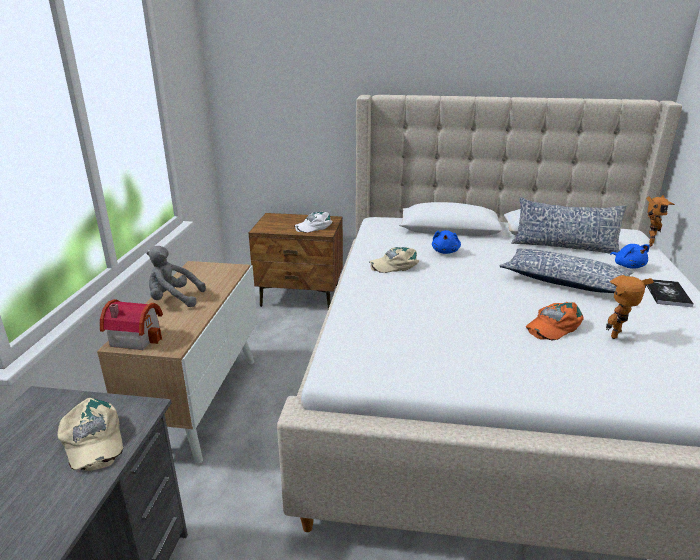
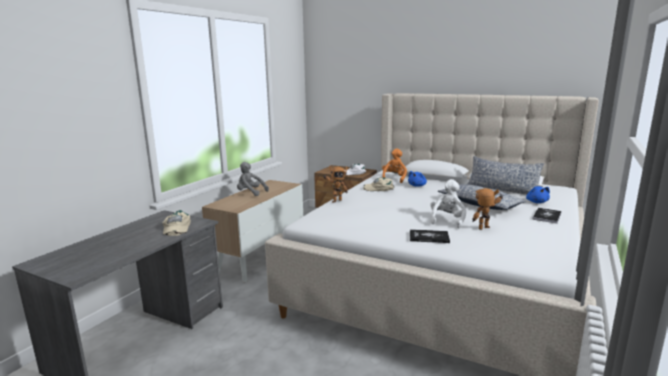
camera: 20 degrees right, 10 degrees down
(136, 337) = (222, 204): toy house -> none
(399, 240) = (394, 179): none -> orange plush toy
(553, 325) = (447, 220): orange cap -> white plush toy
(562, 371) = (429, 237): none -> book
(648, 243) = (568, 193): toy robot -> toy robot (336, 200)

